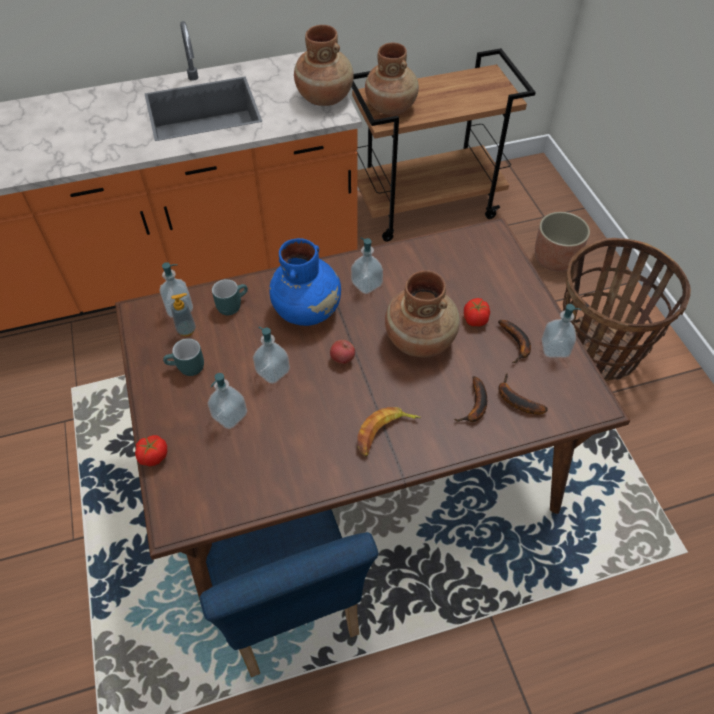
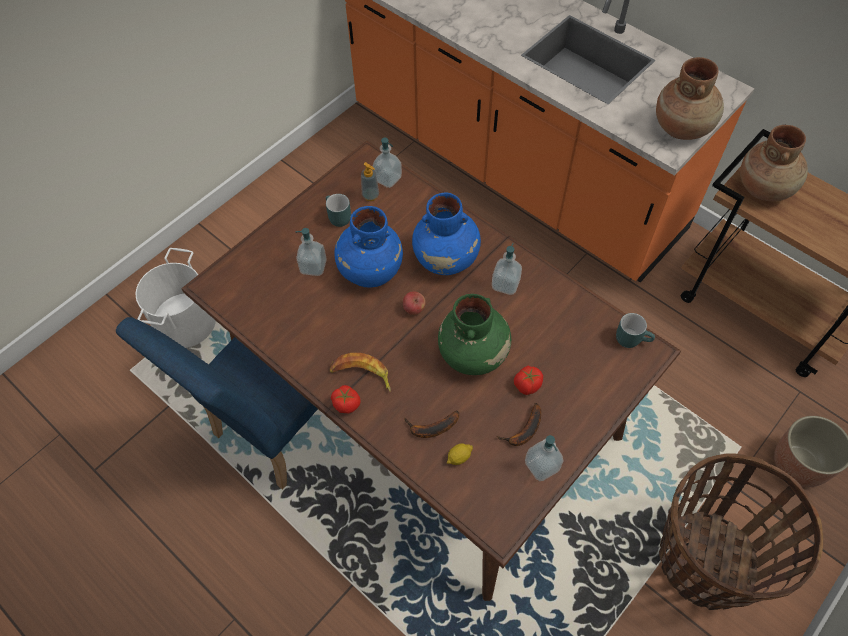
camera: 60 degrees right, 5 degrees up
(89, 645) = (184, 322): none -> white bucket
(153, 456) = (253, 243): tomato -> tomato (346, 404)
(231, 304) = (415, 207): turquoise mug -> turquoise mug (632, 338)
(273, 371) = (370, 270): soap dispenser -> blue vase
(420, 339) = (474, 353): brown vase -> green vase
(515, 400) = (459, 457): banana -> lemon

